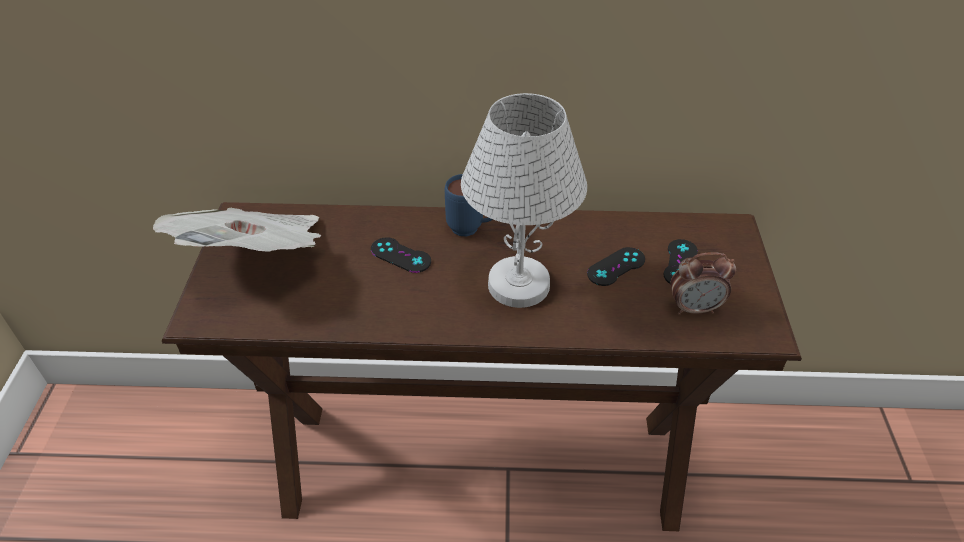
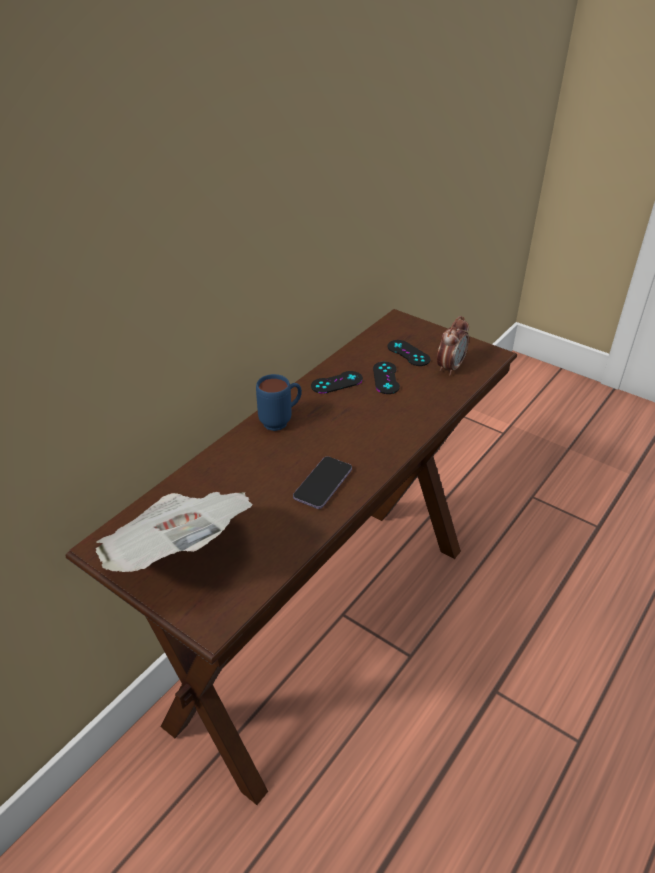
camera: 55 degrees left, 5 degrees down
(400, 255) = (268, 468): black game controller -> black game controller (337, 382)
(409, 301) = (323, 484): none -> phone
(517, 285) = (360, 426): white table lamp -> none

